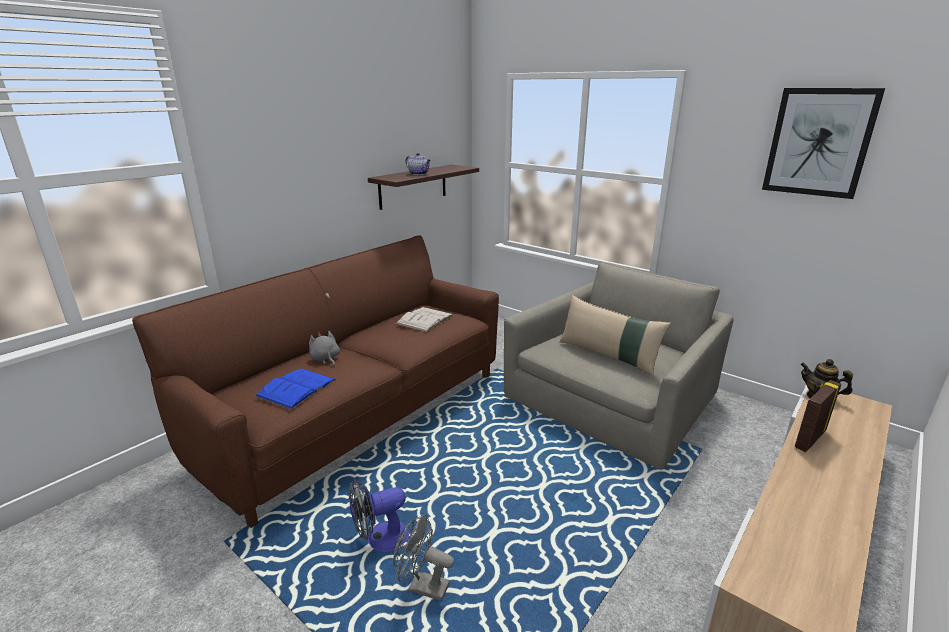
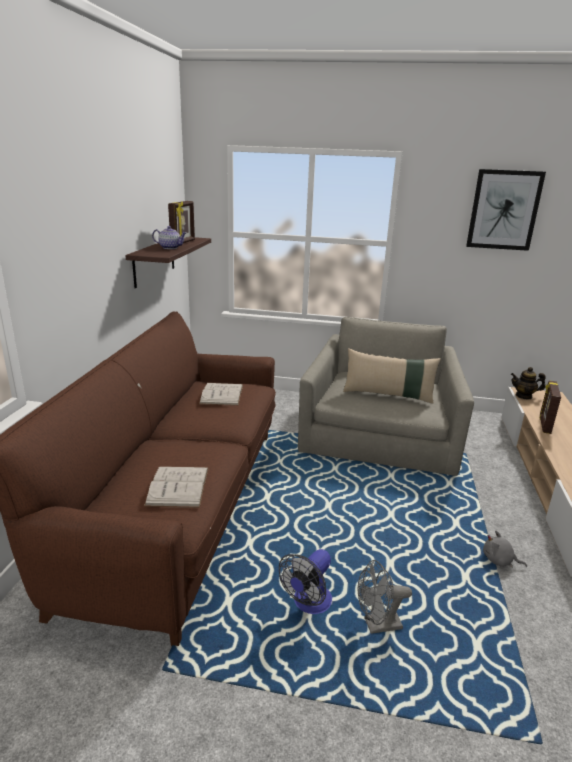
camera: 30 degrees left, 0 degrees up
(296, 388) = (178, 486): blue book -> white book
(325, 359) = (167, 452): grey plush toy -> grey plush toy (499, 561)
(442, 170) = (183, 242): none -> picture frame

